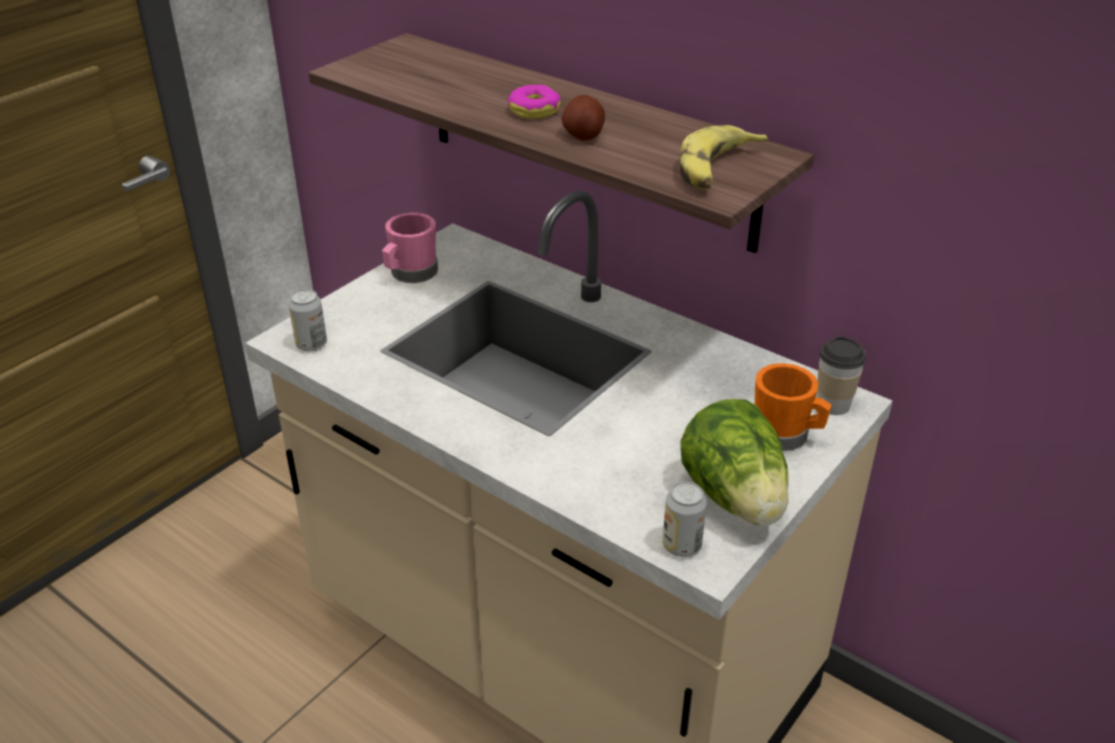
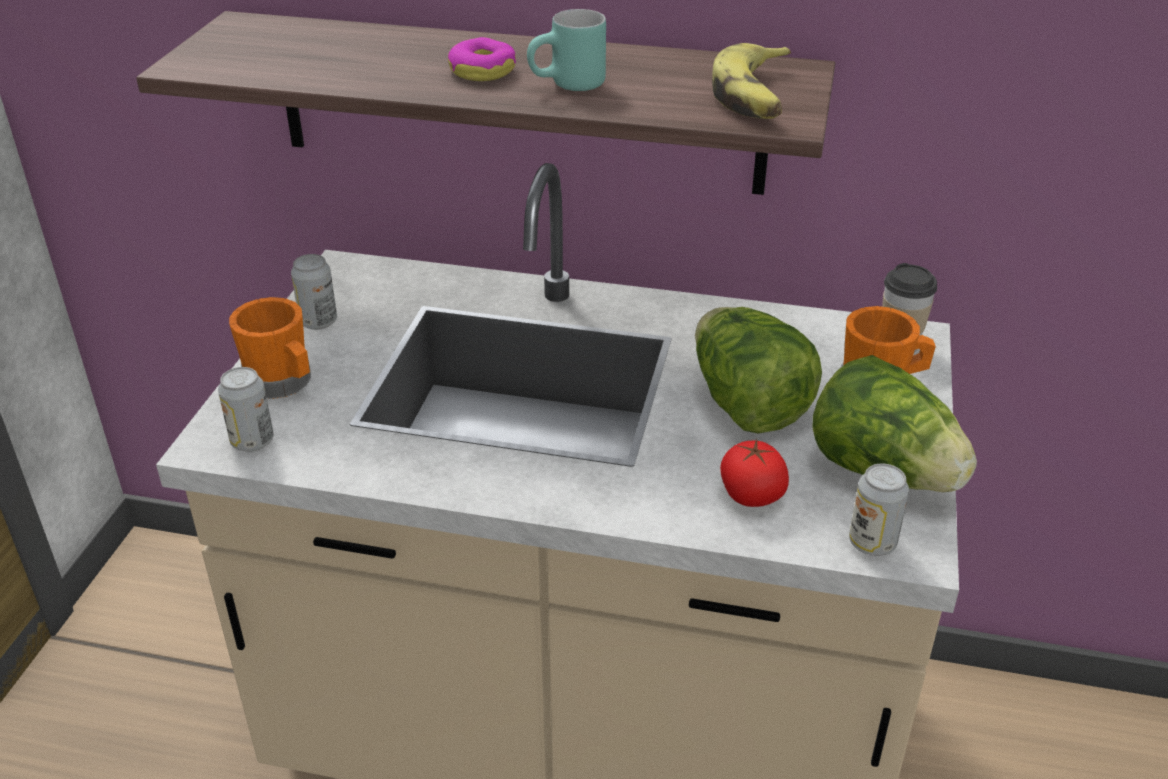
camera: 25 degrees left, 0 degrees up
(357, 310) = (283, 383): none -> orange mug
(410, 274) = (318, 322): pink mug -> can
(583, 135) = (569, 87): potato -> turquoise mug
(618, 483) = (751, 495): none -> tomato
(668, 416) = (746, 404): none -> lettuce

